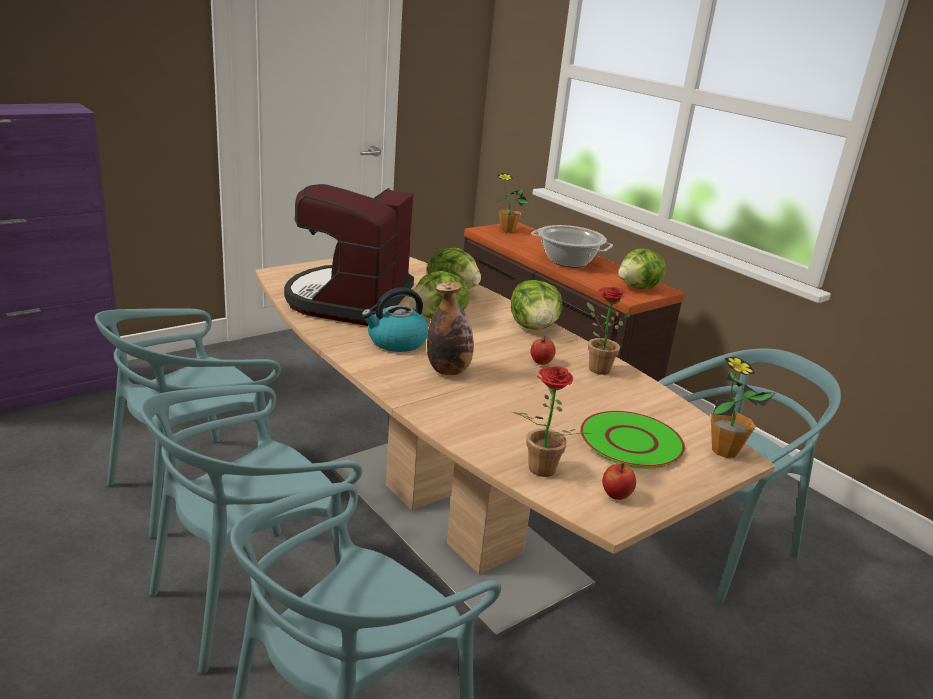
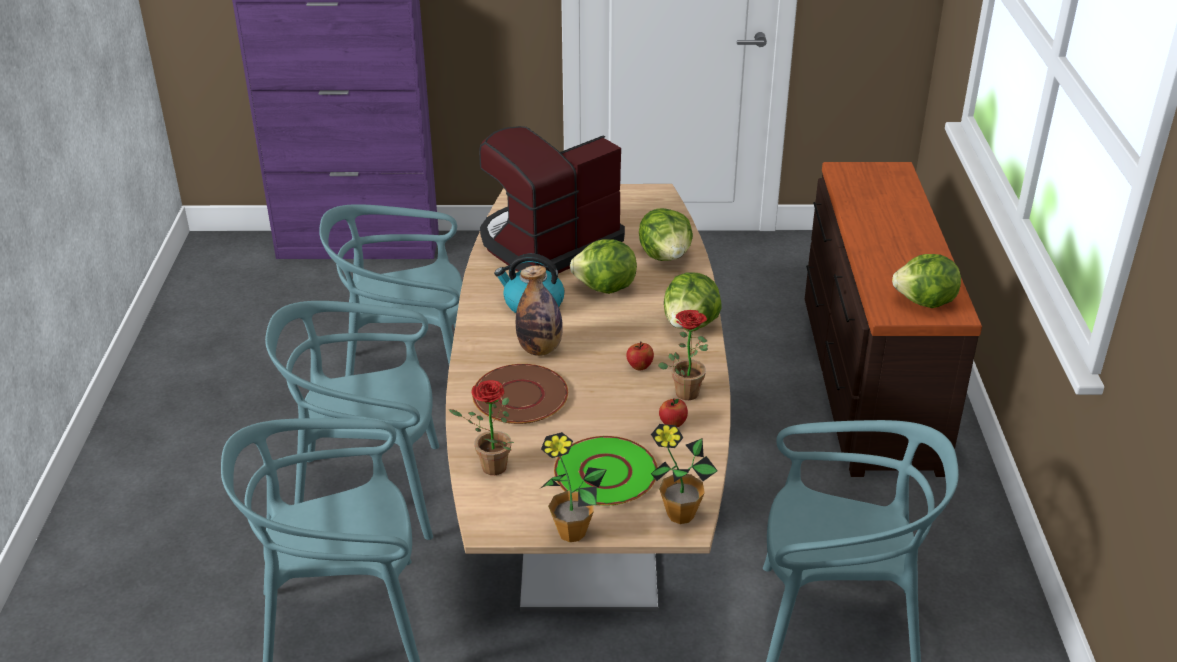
camera: 40 degrees right, 10 degrees up
(482, 408) = (520, 395): none -> brown plate
(507, 230) = (875, 176): potted plant -> potted plant (571, 532)
(568, 261) = (889, 241): cooking pot -> none
(616, 495) = (521, 511): apple -> apple (672, 424)

